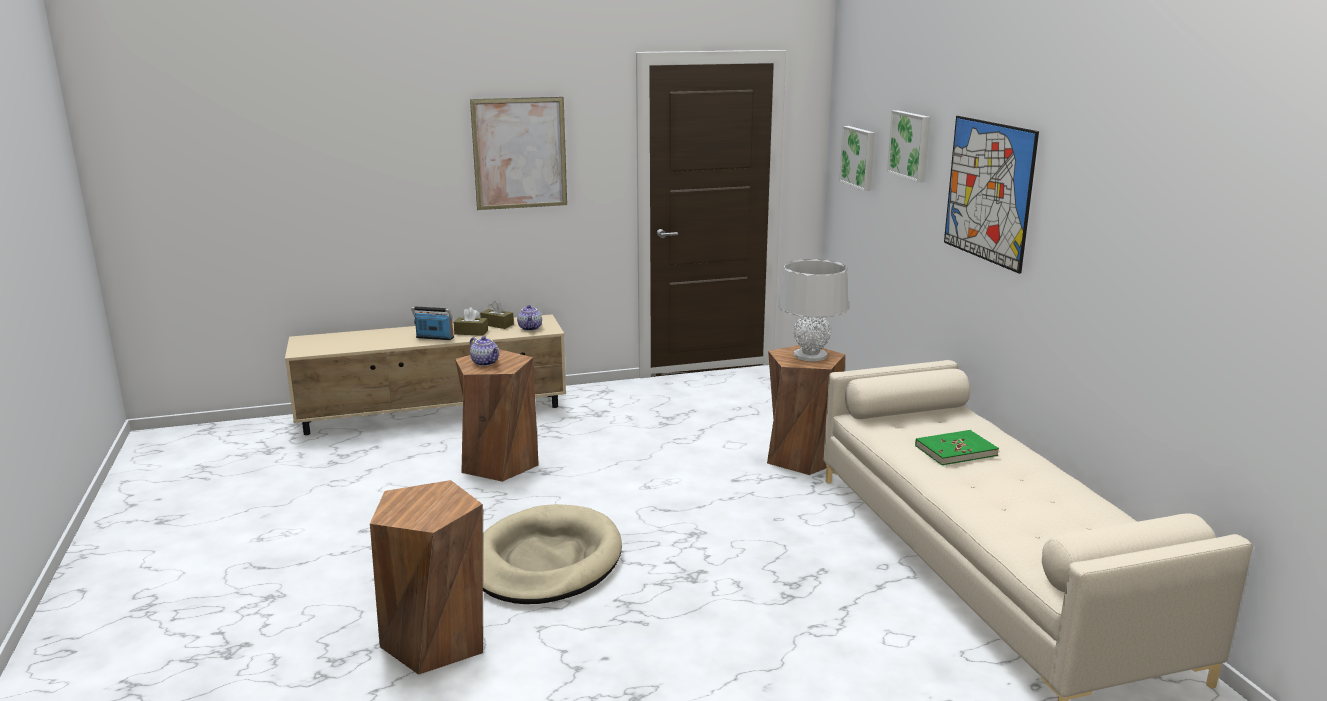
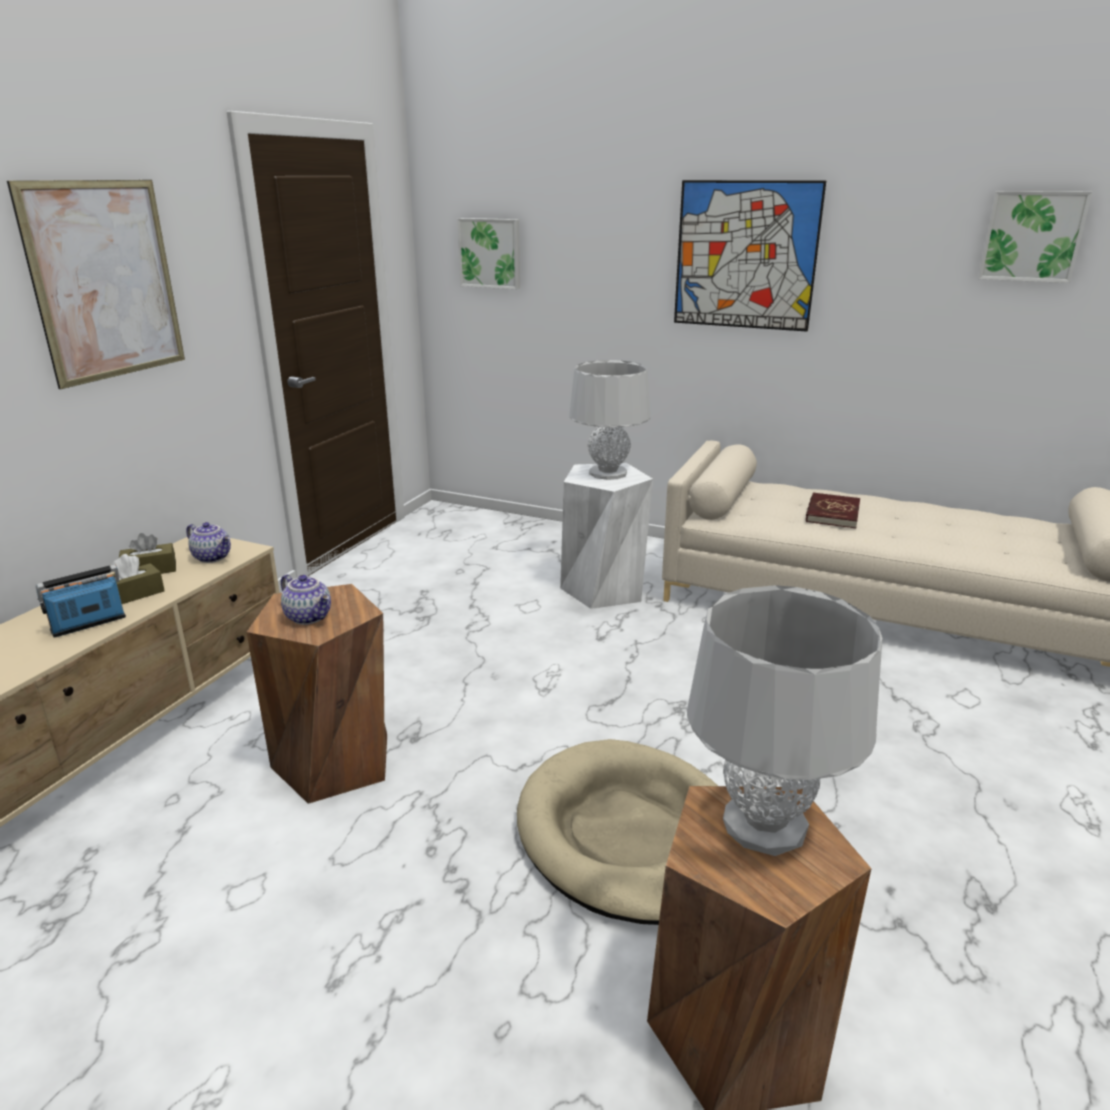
camera: 50 degrees left, 5 degrees up
(439, 502) = (765, 824): none -> grey table lamp
(486, 363) = (309, 617): teapot -> teapot turned 45 degrees clockwise
(802, 457) = (603, 589): brown stool -> white stool
(911, 145) = (595, 225): picture -> picture (1032, 236)
(955, 450) = (832, 513): green book -> red book

